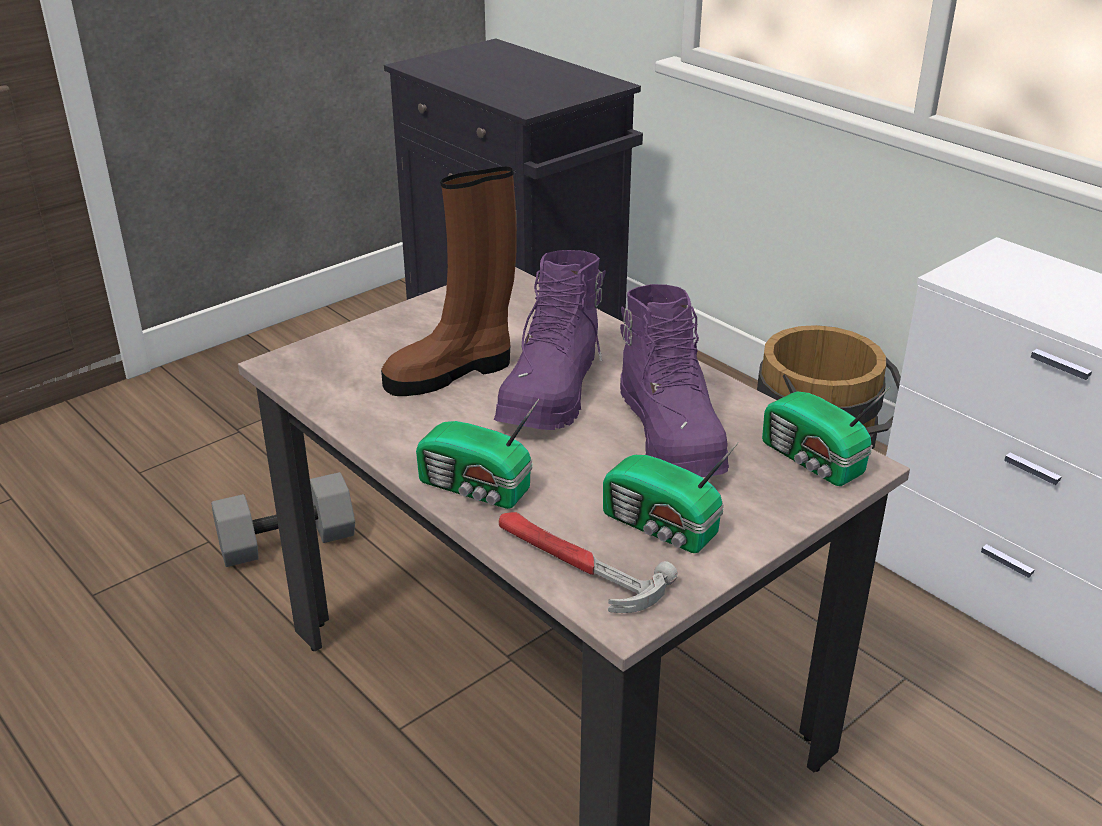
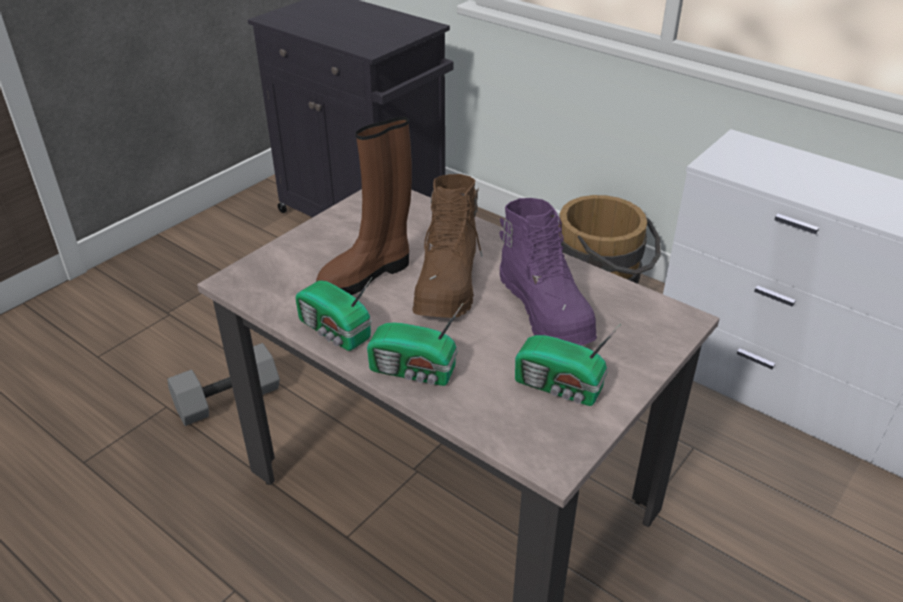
camera: 10 degrees left, 5 degrees up
(552, 393) = (448, 284): purple boot -> brown boot
(575, 565) = (506, 426): hammer -> none
(813, 461) = (651, 320): radio -> radio (334, 331)

